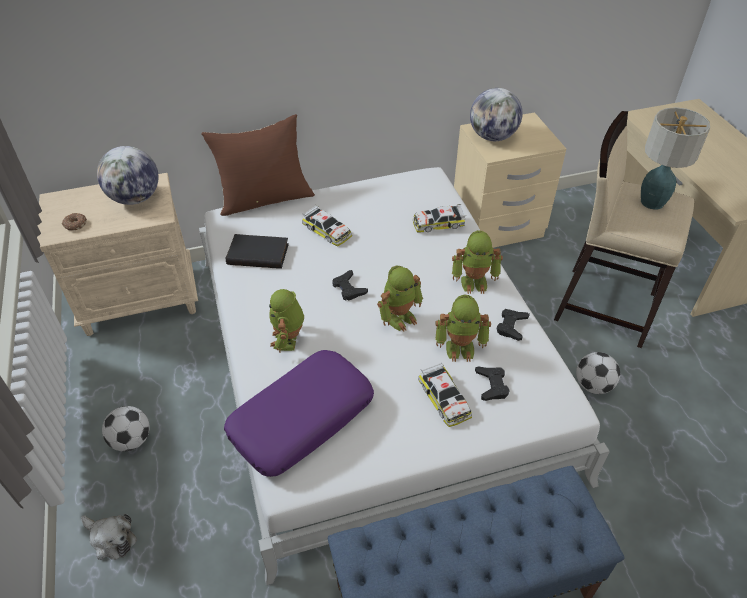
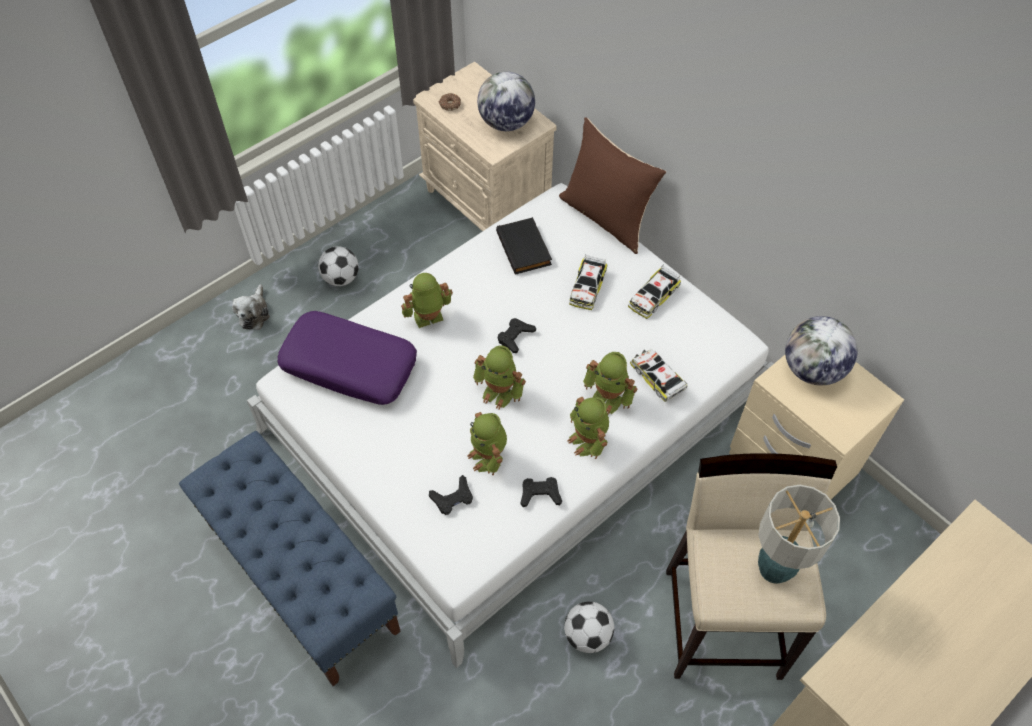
camera: 65 degrees right, 10 degrees up
(441, 256) = (608, 398): none -> toy robot
(444, 399) = (418, 464): toy car -> toy car (653, 296)

